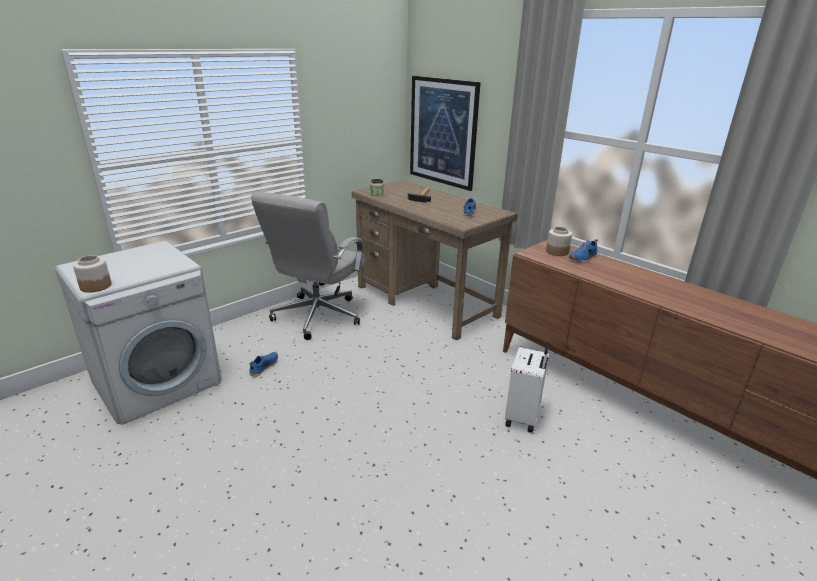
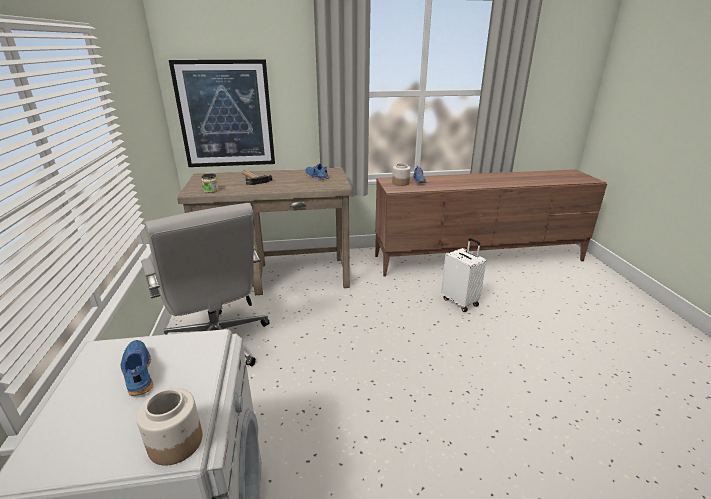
camera: 55 degrees left, 0 degrees up
(263, 367) = (265, 415): blue shoe -> blue shoe (137, 373)

